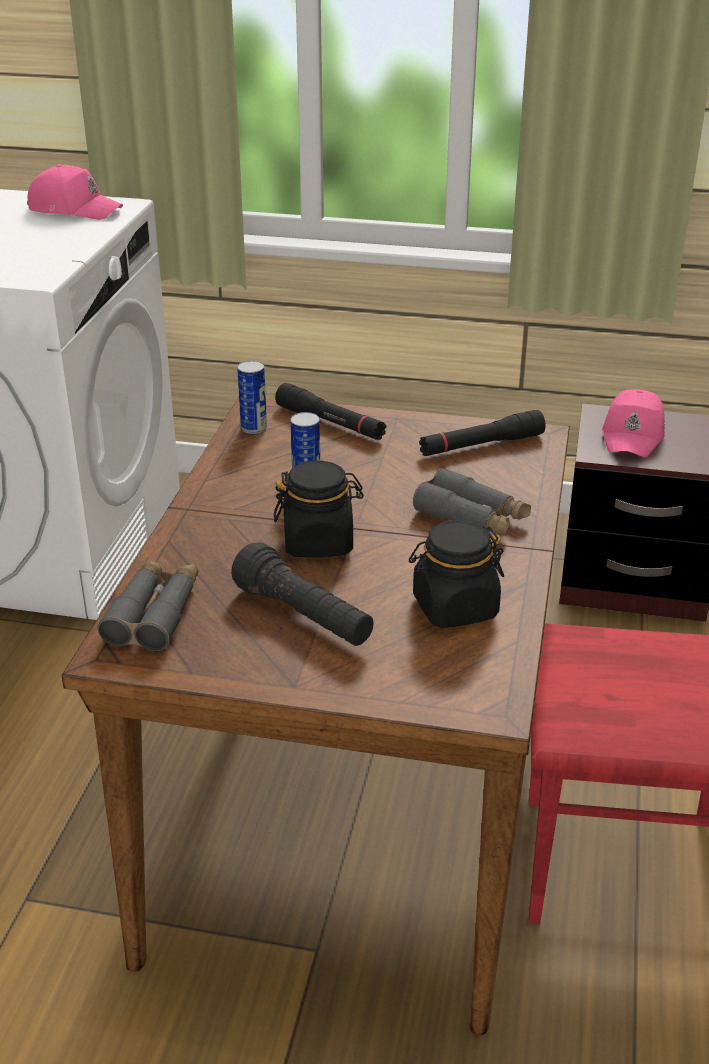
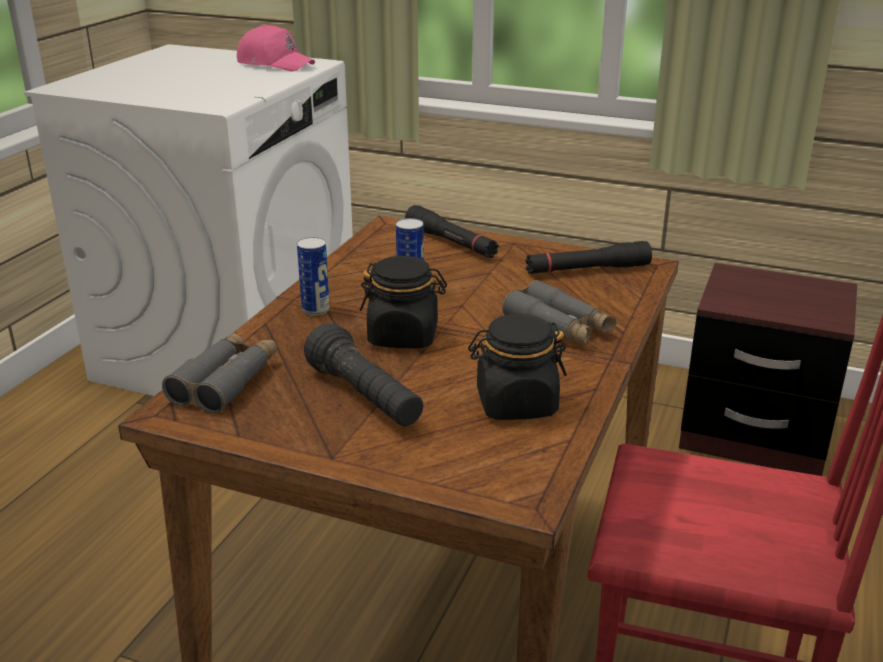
camera: 10 degrees right, 5 degrees down
(254, 428) = (379, 241): can -> can (315, 309)
(633, 435) = (759, 292): pink cap -> none

